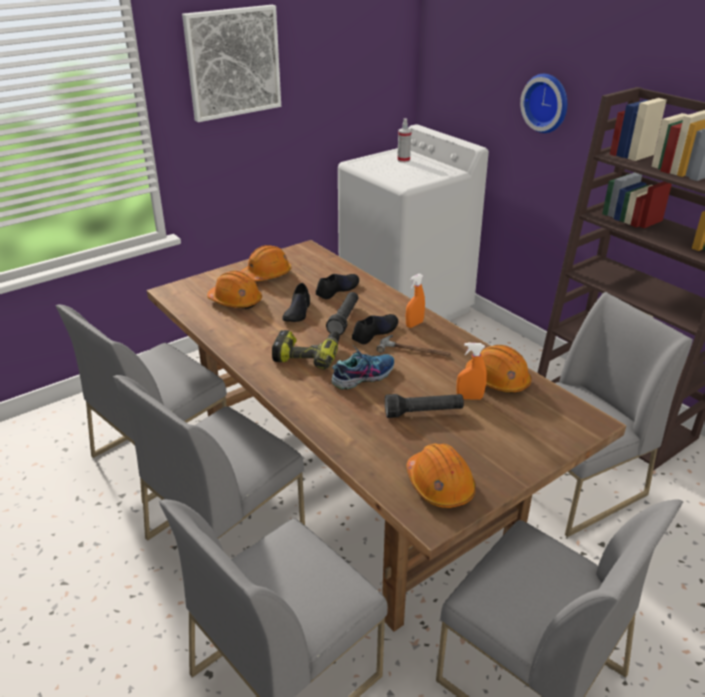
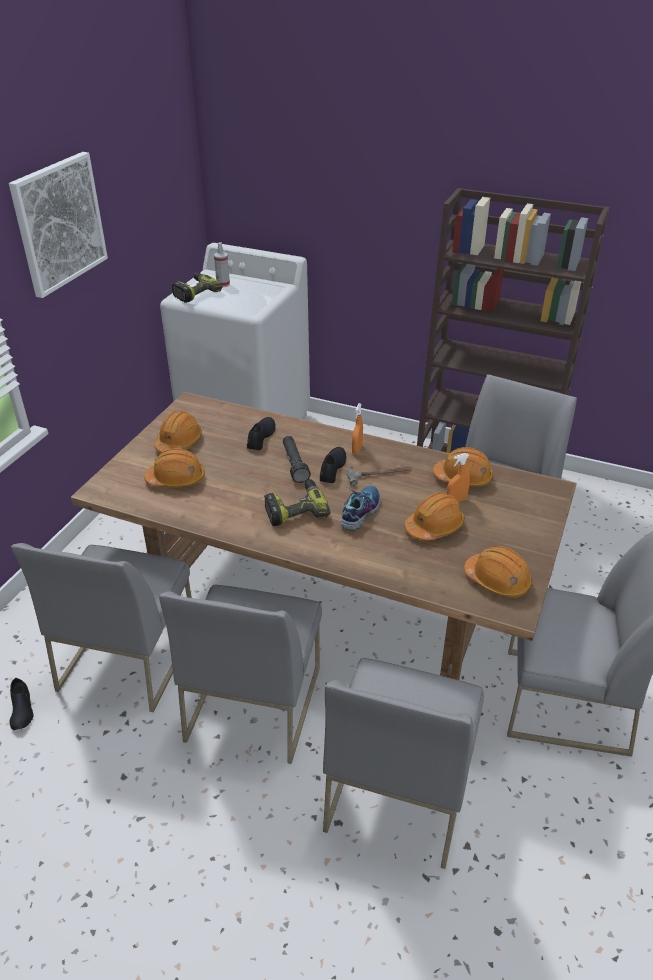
camera: 30 degrees left, 5 degrees up
(297, 312) = (246, 471): black shoe -> black shoe (21, 709)
(372, 161) = (195, 293): none -> power drill
(423, 413) = (434, 526): black flashlight -> orange hard hat
(547, 102) = (364, 208): wall clock -> none

